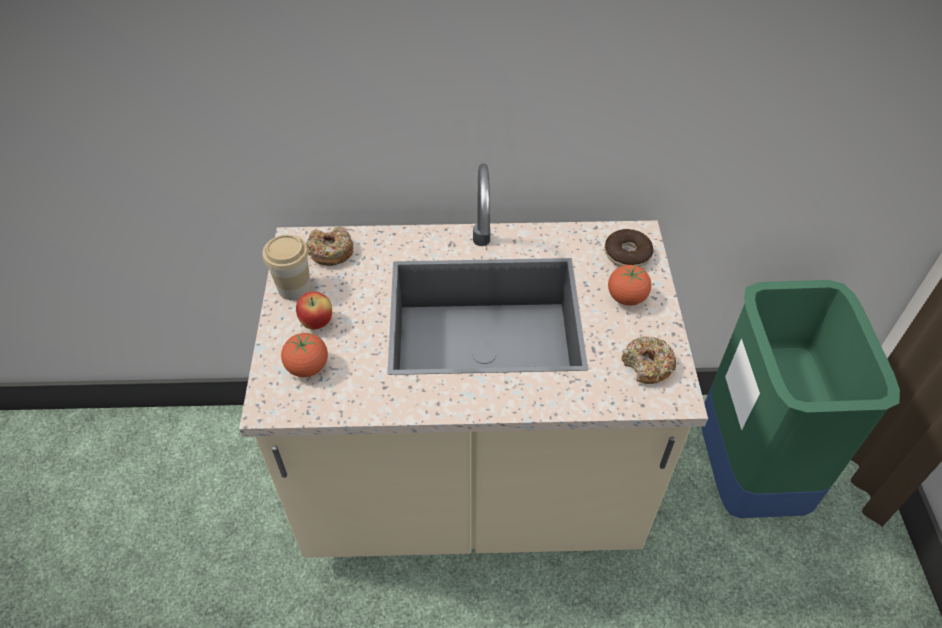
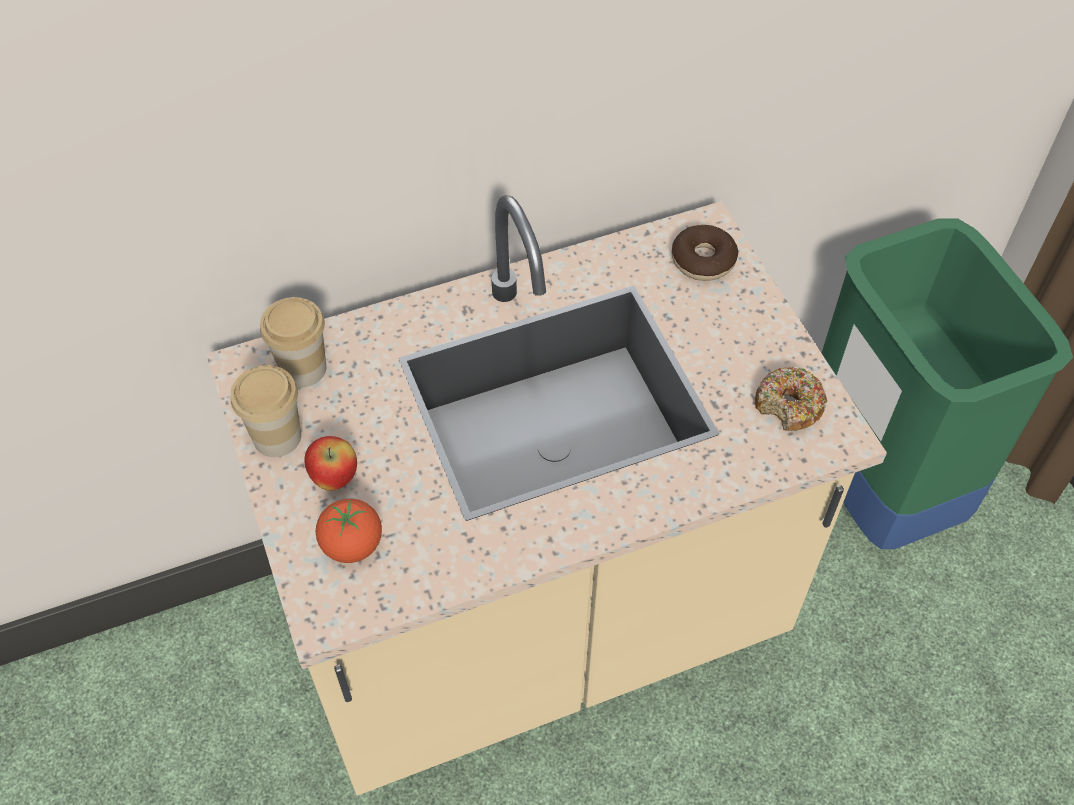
camera: 20 degrees left, 5 degrees up
(330, 252) = (303, 368): donut -> cup
(626, 298) = (726, 321): tomato -> none

